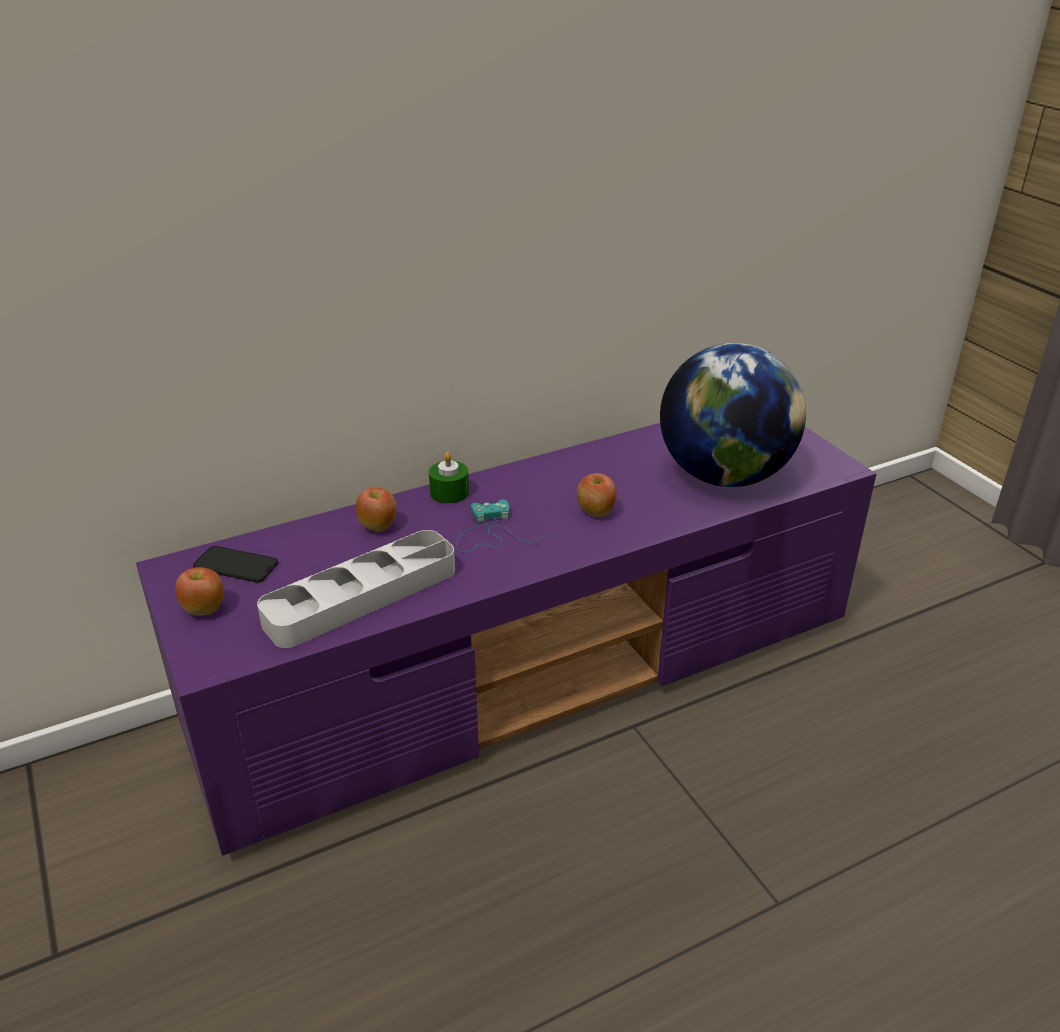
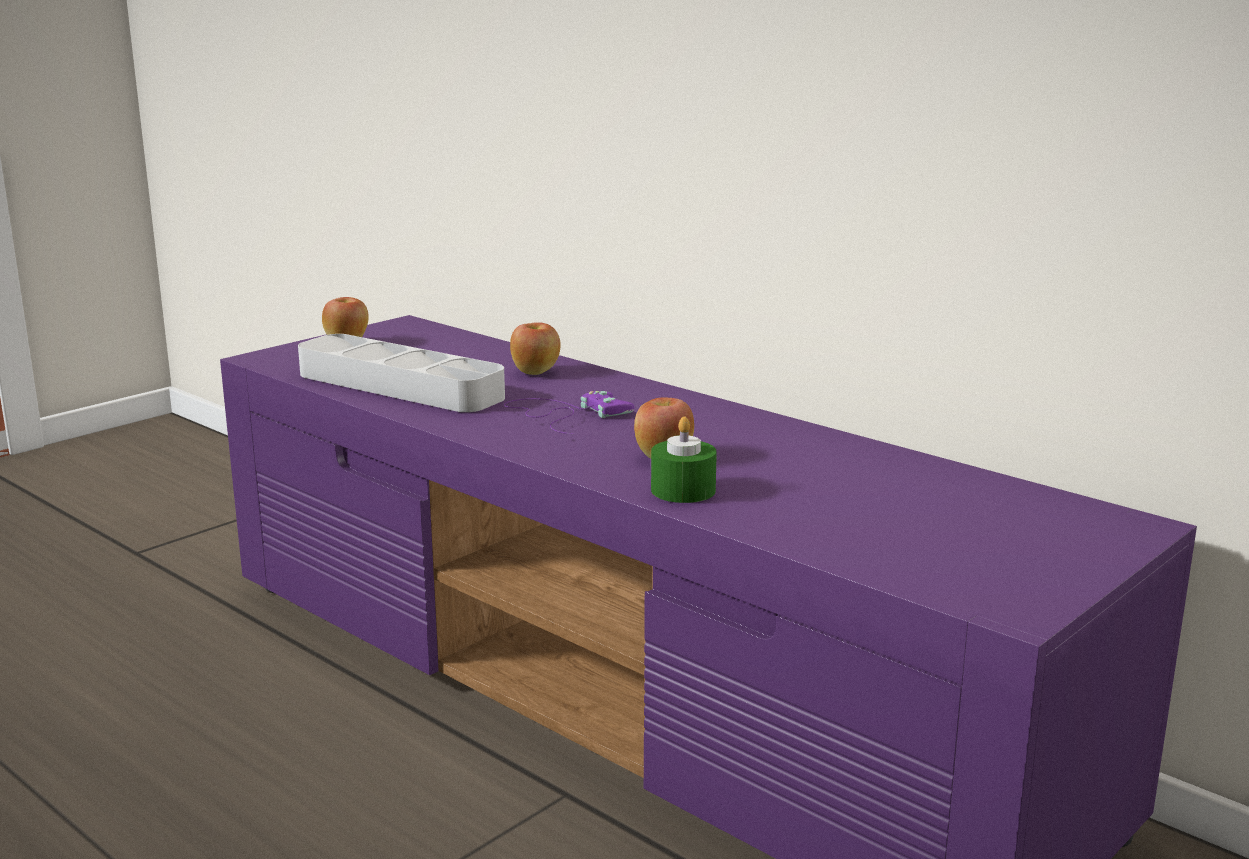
camera: 70 degrees right, 15 degrees down
(236, 565) = (424, 340): phone -> none
(449, 492) = (635, 387): green candle -> green candle (683, 490)
(490, 532) = (565, 415): turquoise game controller -> purple game controller
(724, 476) = (858, 521): globe -> none

